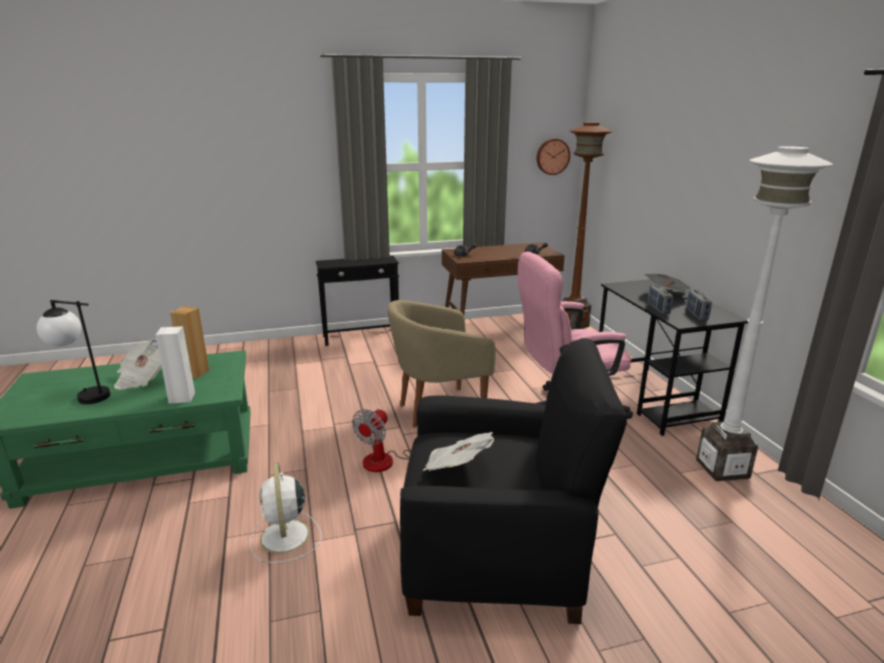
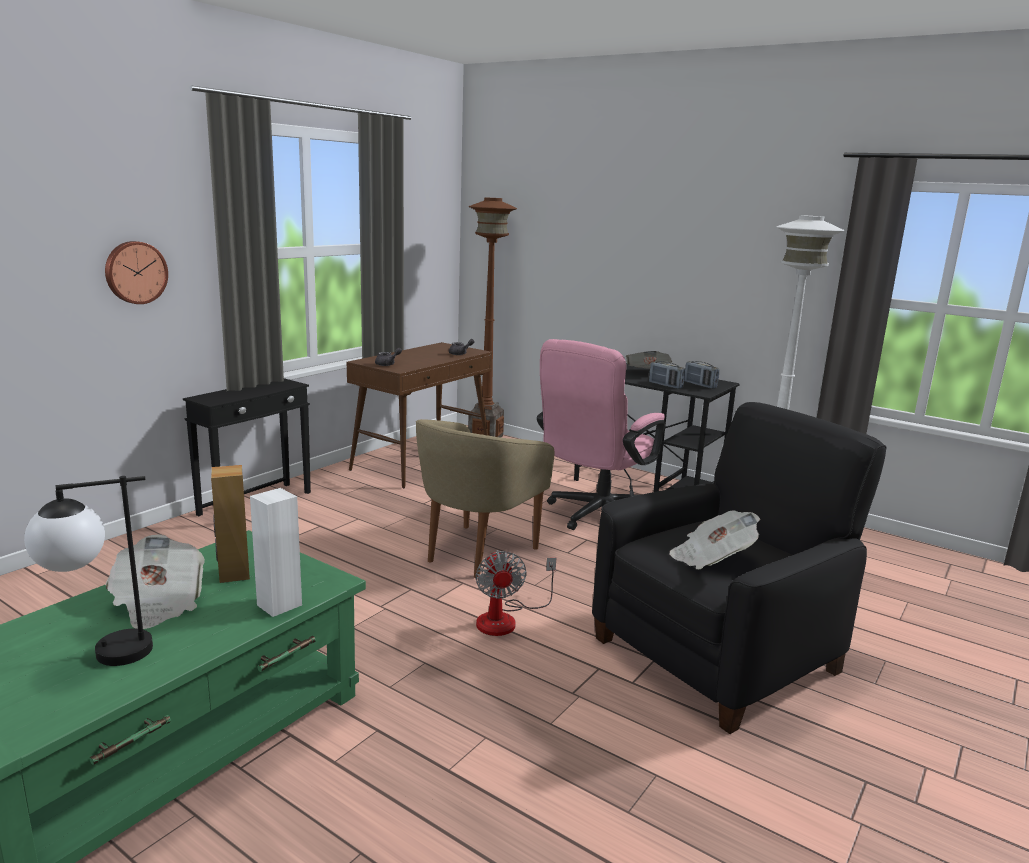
camera: 40 degrees left, 5 degrees down
(285, 538) = (516, 735): white fan -> none
(552, 156) = (436, 238): wall clock -> wall clock (135, 272)

